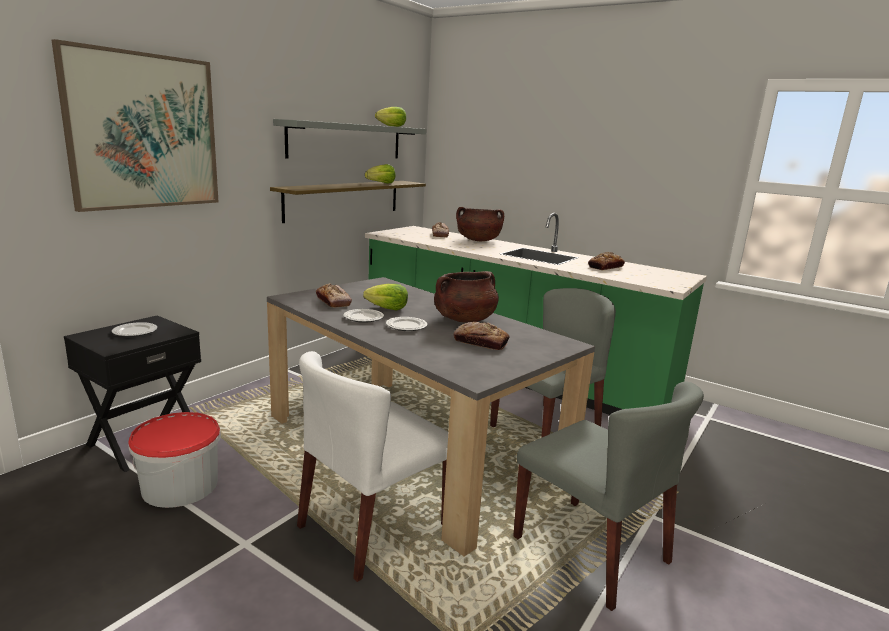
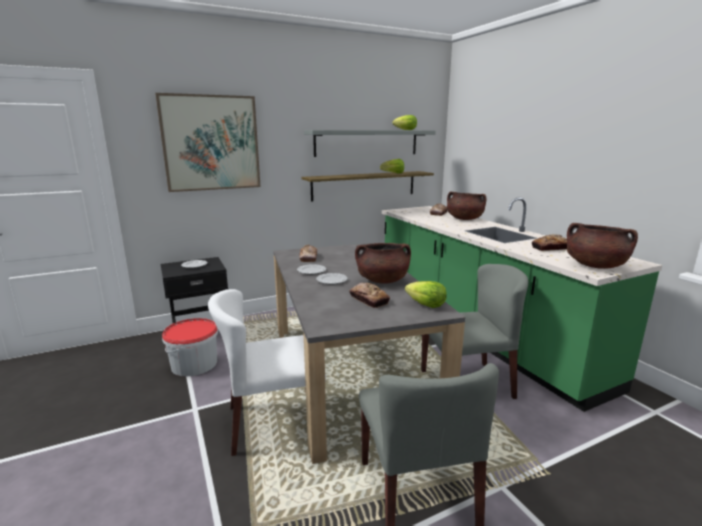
camera: 30 degrees right, 0 degrees up
(387, 308) = (337, 266): lettuce -> lettuce (426, 304)
(664, 281) = (595, 266): none -> brown cooking pot

